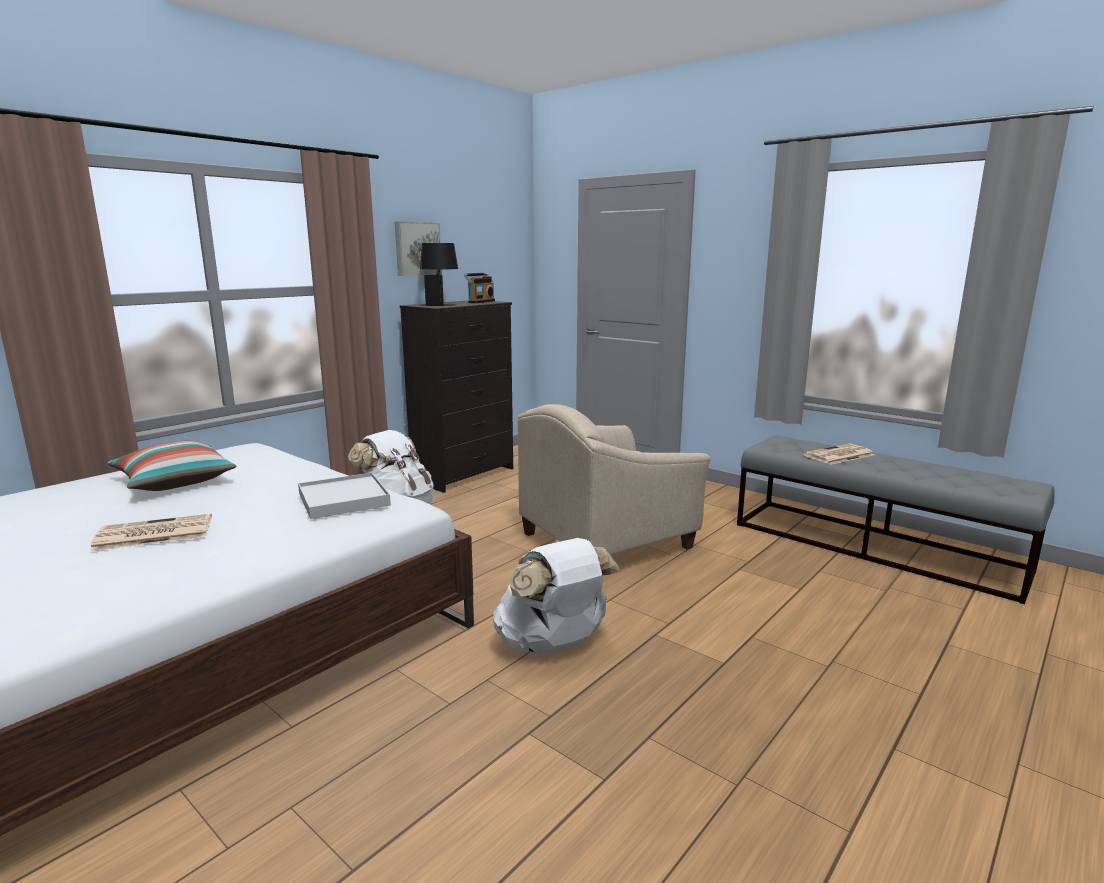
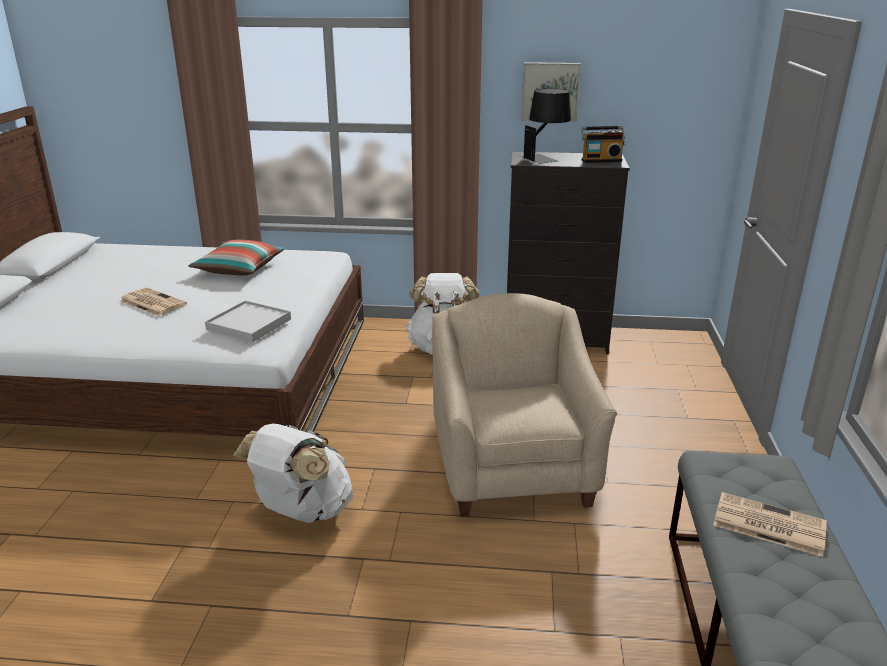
camera: 55 degrees right, 10 degrees up
(607, 542) = (513, 468): beige armchair -> beige armchair turned 60 degrees clockwise

